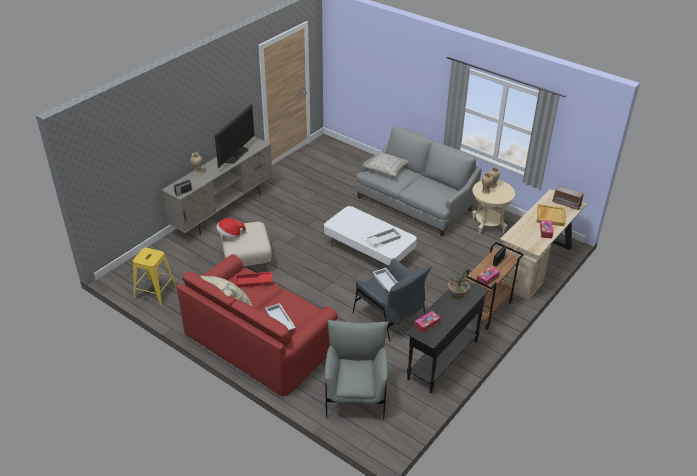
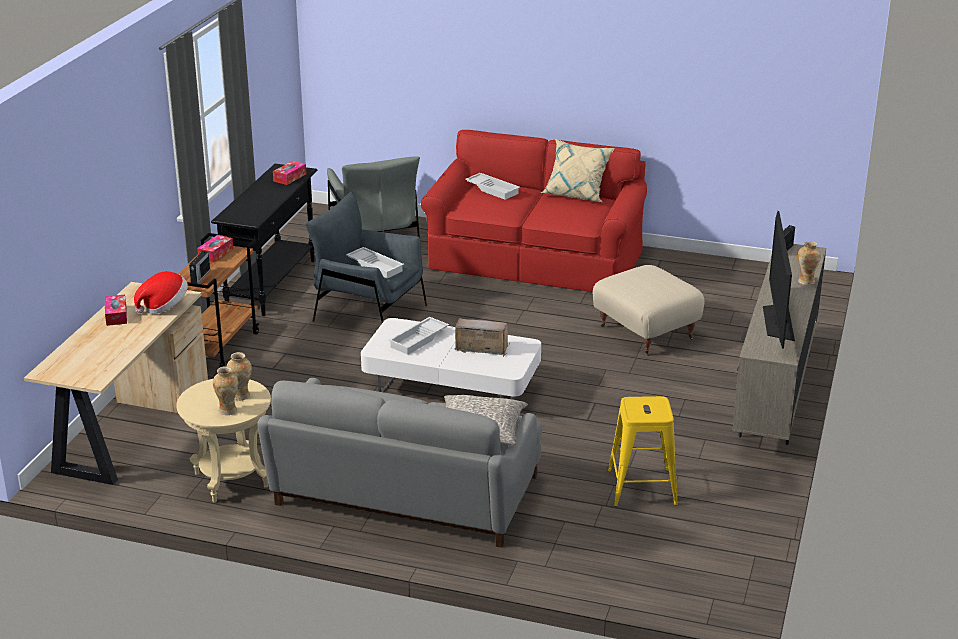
camera: 160 degrees right, 10 degrees down
(155, 292) = (734, 274): yellow stool -> yellow stool (641, 487)
(230, 235) = (671, 277): hat -> hat (164, 306)
(253, 282) = (565, 215): red tray -> none
(457, 294) = (256, 208): potted plant -> none
(550, 216) = (105, 340): beige tray -> none
(566, 203) = (67, 368): radio -> radio (481, 349)

